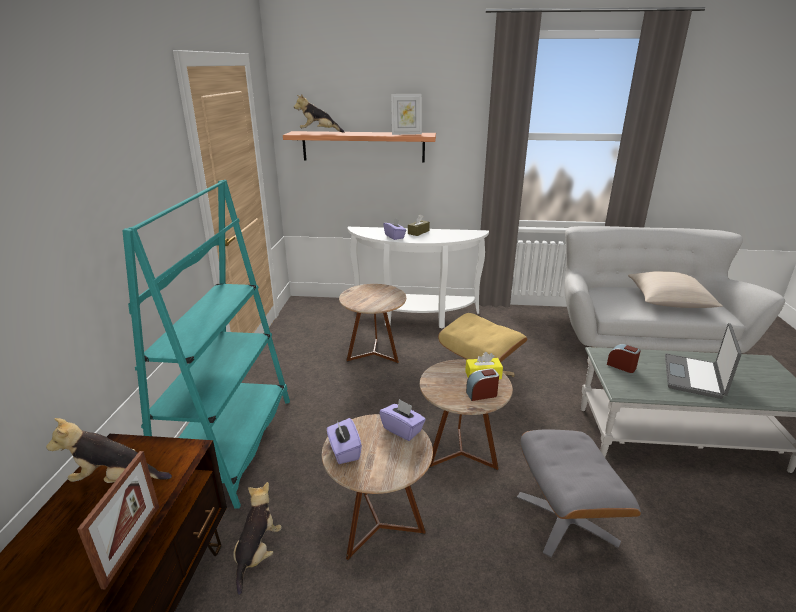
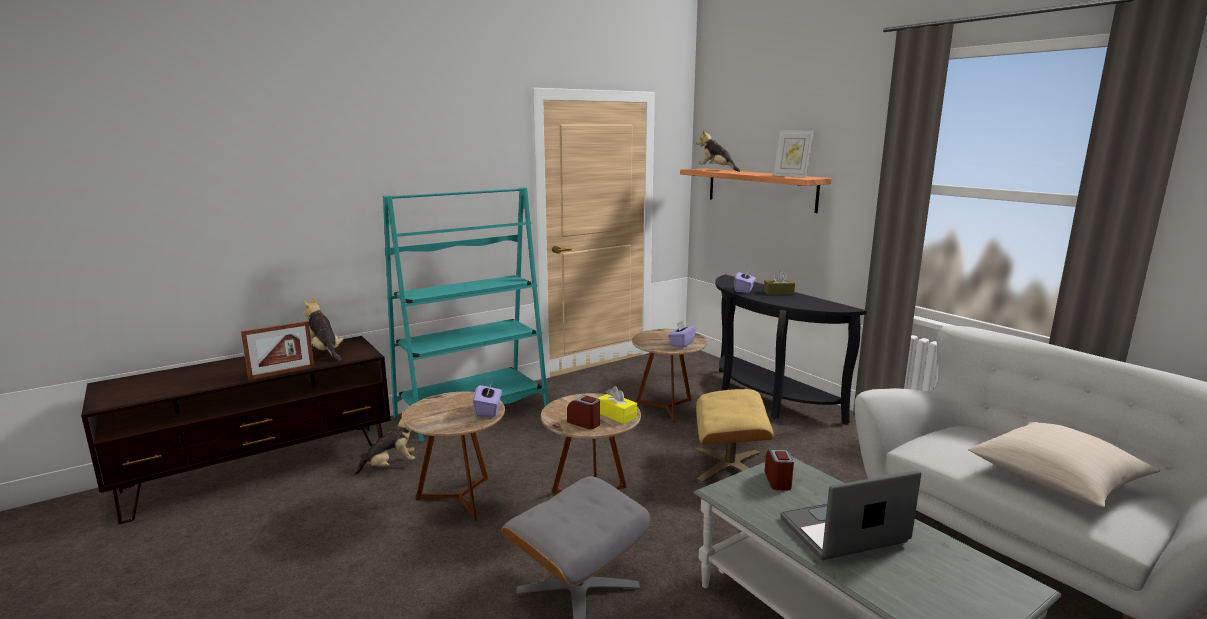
camera: 50 degrees right, 10 degrees down
(344, 451) = (437, 402): purple tissue box -> purple tissue box (681, 343)
(415, 317) = (764, 399): white console table -> black console table

